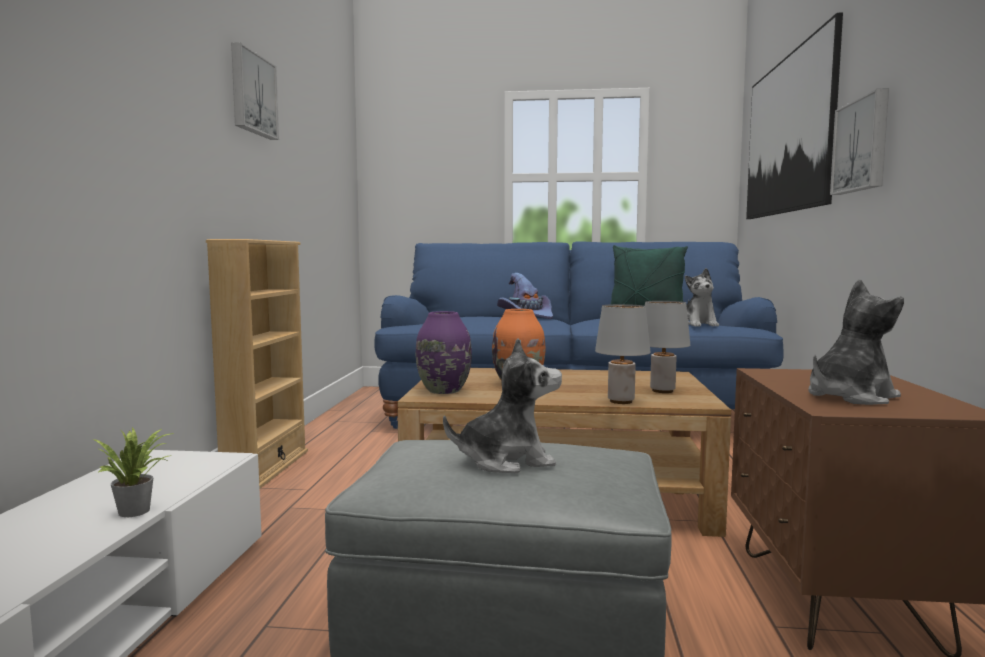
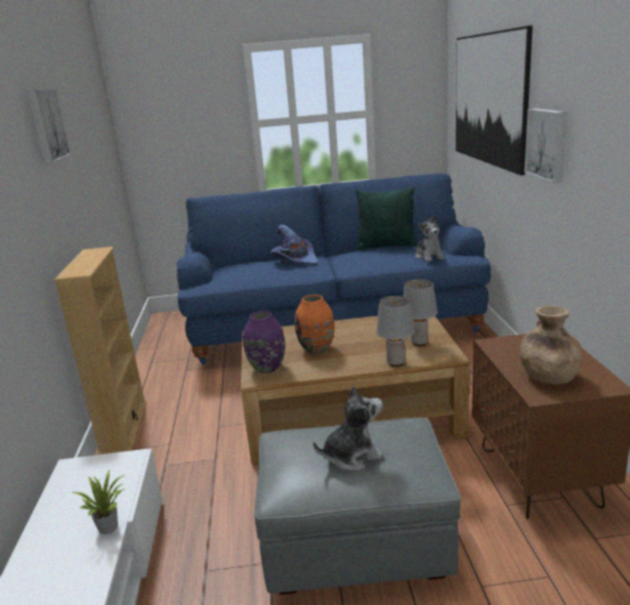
camera: 10 degrees left, 15 degrees up
(849, 397) = (547, 376): plush toy -> brown vase

